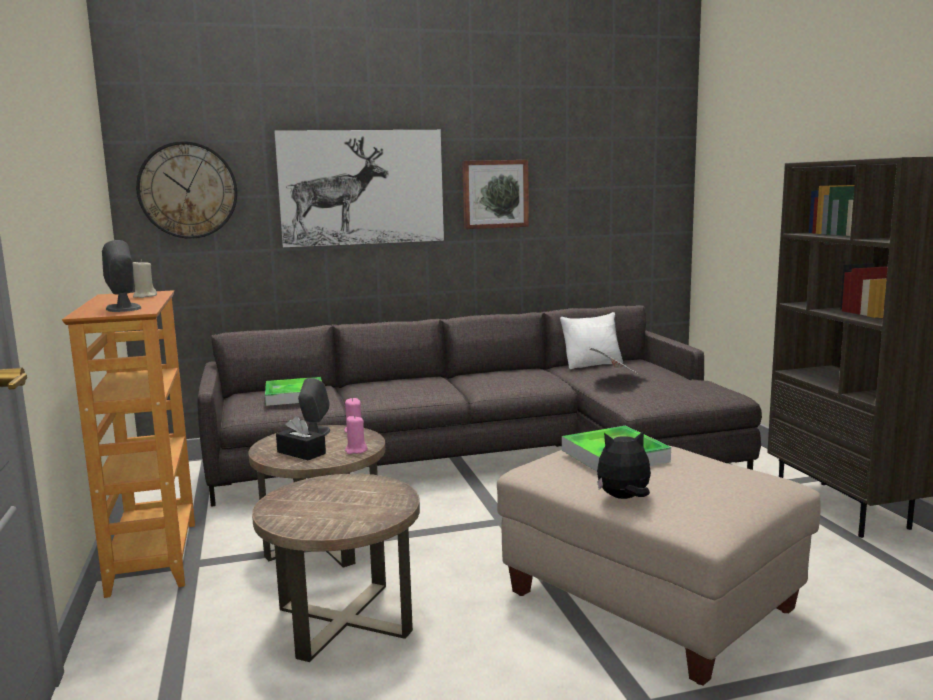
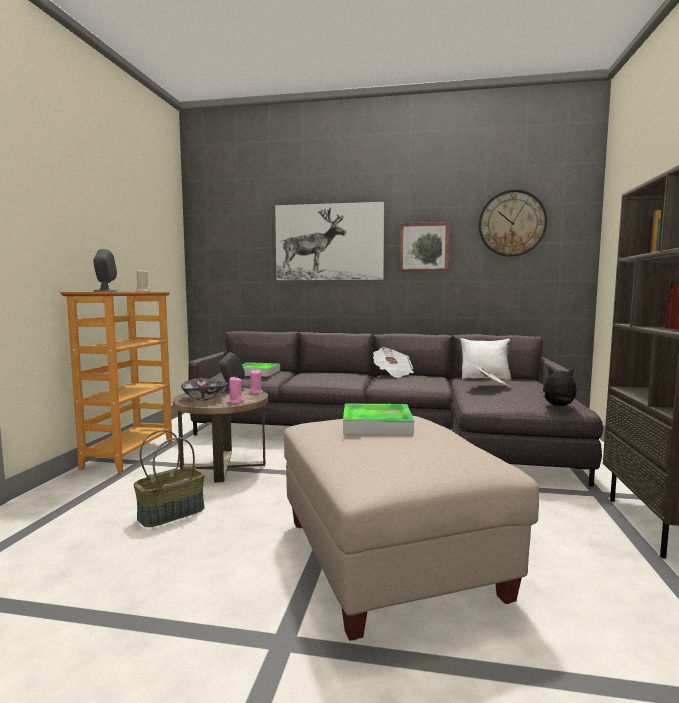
camera: 25 degrees right, 5 degrees down
(188, 190) = (225, 243): wall clock -> wall clock (512, 223)
(301, 453) = (204, 398): black tissue box -> bowl
(344, 620) = (171, 513): brown side table -> basket
(483, 373) = (393, 373): none -> newspaper
(624, 498) = (334, 452): plush toy -> plush toy (558, 406)

